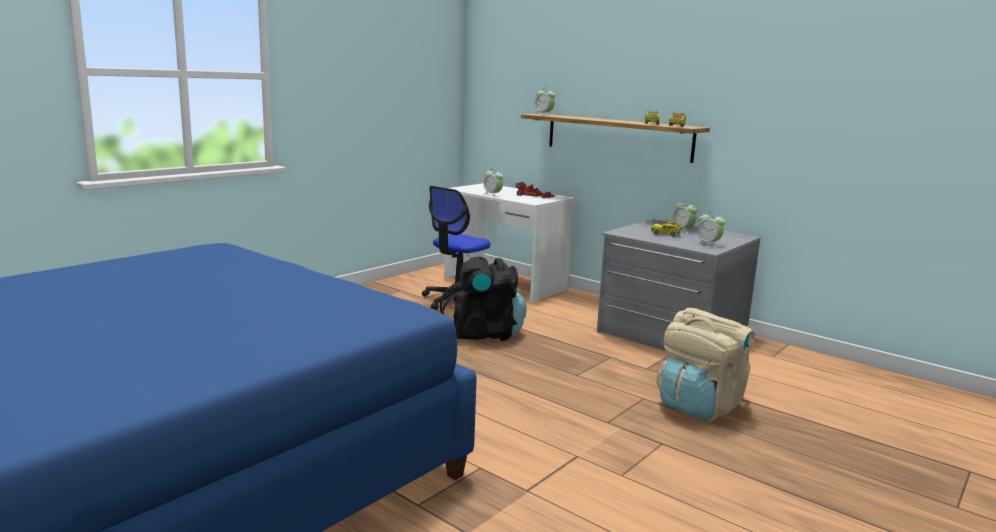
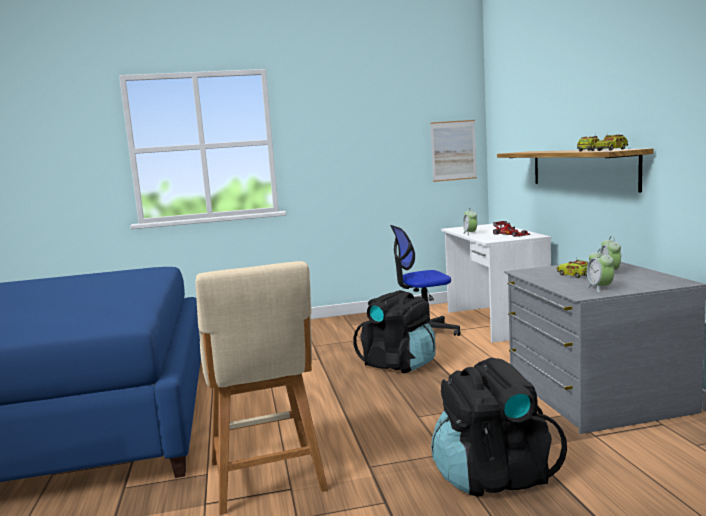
camera: 40 degrees right, 5 degrees down
(440, 103) = (453, 150): none -> picture
(544, 114) = (522, 151): alarm clock -> none
(545, 455) = (267, 479): none -> beige stool
(699, 406) = (493, 476): beige backpack -> black backpack

